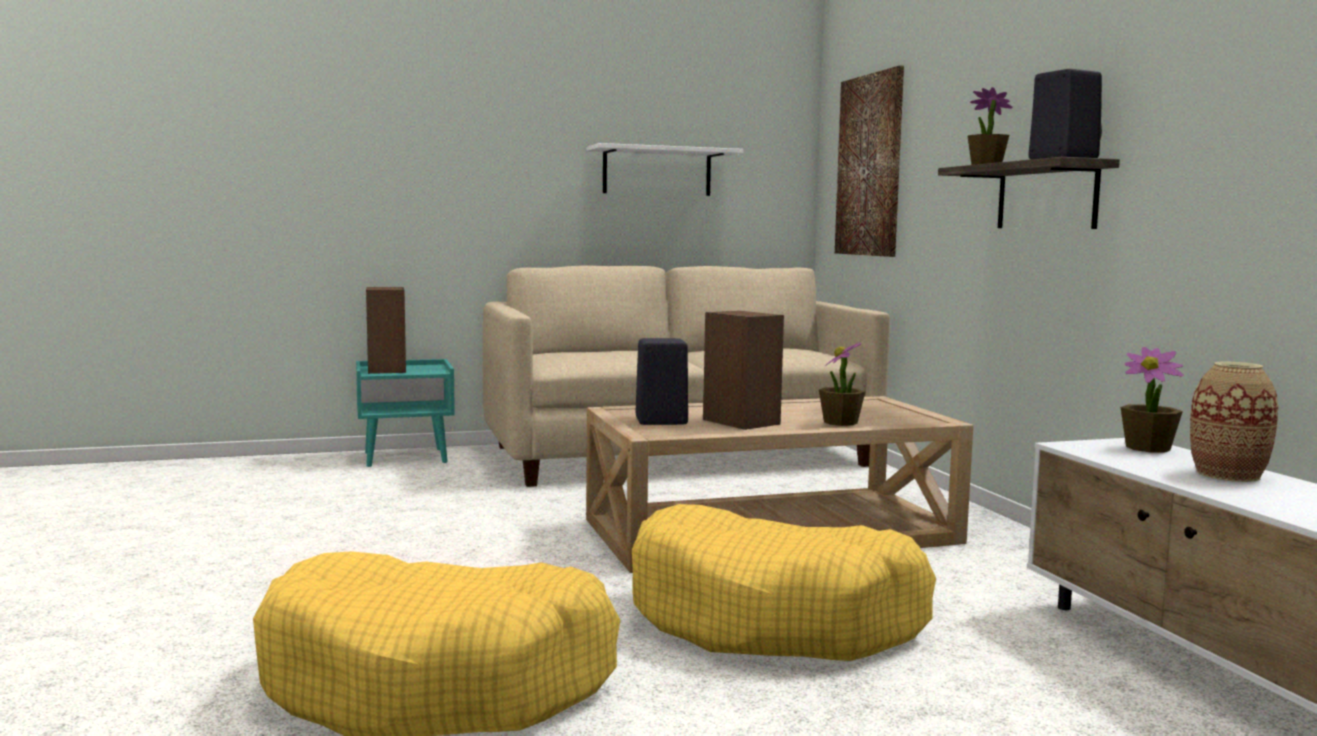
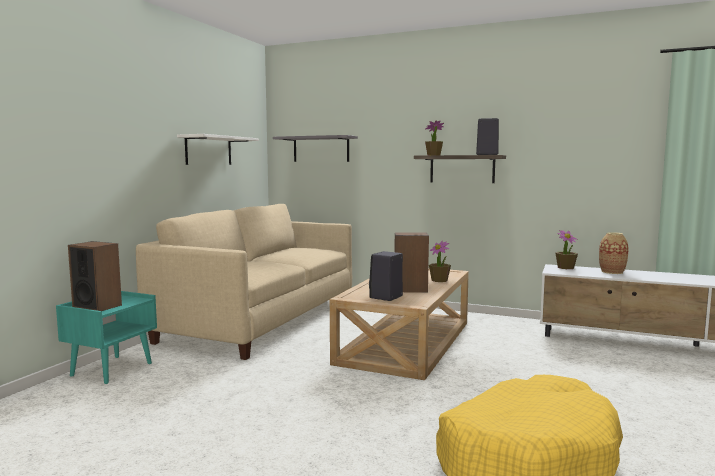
camera: 50 degrees left, 0 degrees up
(774, 618) = (513, 374): yellow dog bed -> none
(869, 165) = (321, 149): picture -> grey shelf

